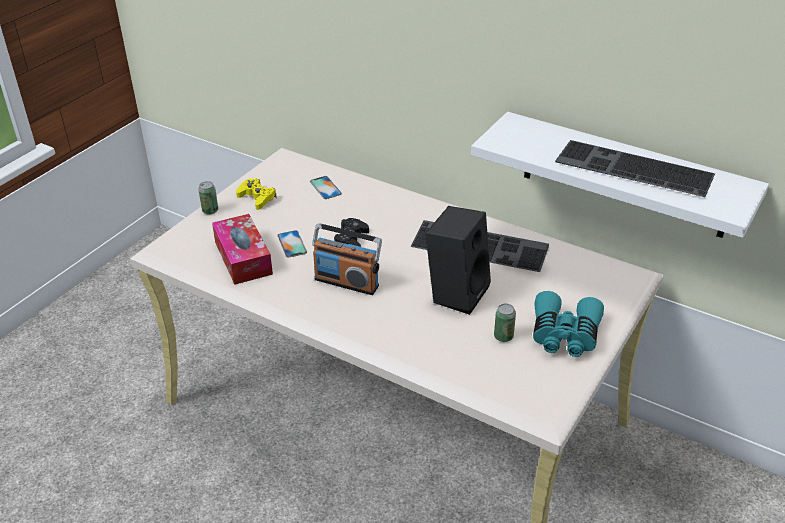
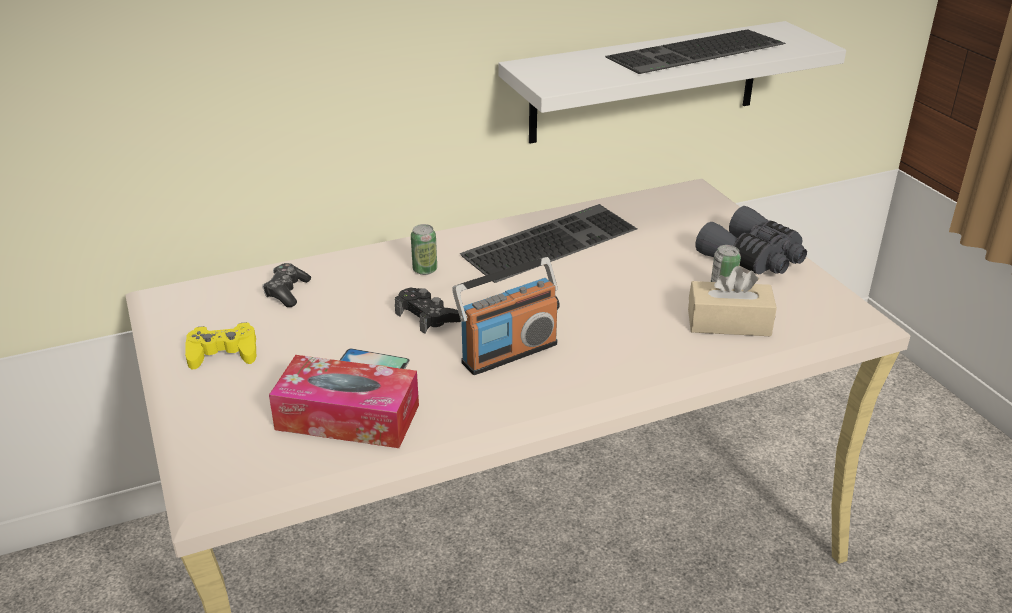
camera: 55 degrees left, 5 degrees down
(210, 211) = (188, 406): can -> can (425, 270)
(325, 187) = (287, 292): phone -> game controller
(456, 292) = (615, 288): black speaker -> none
(468, 352) = (728, 323): none -> beige tissue box
(564, 335) = (753, 258): turquoise binoculars -> grey binoculars

